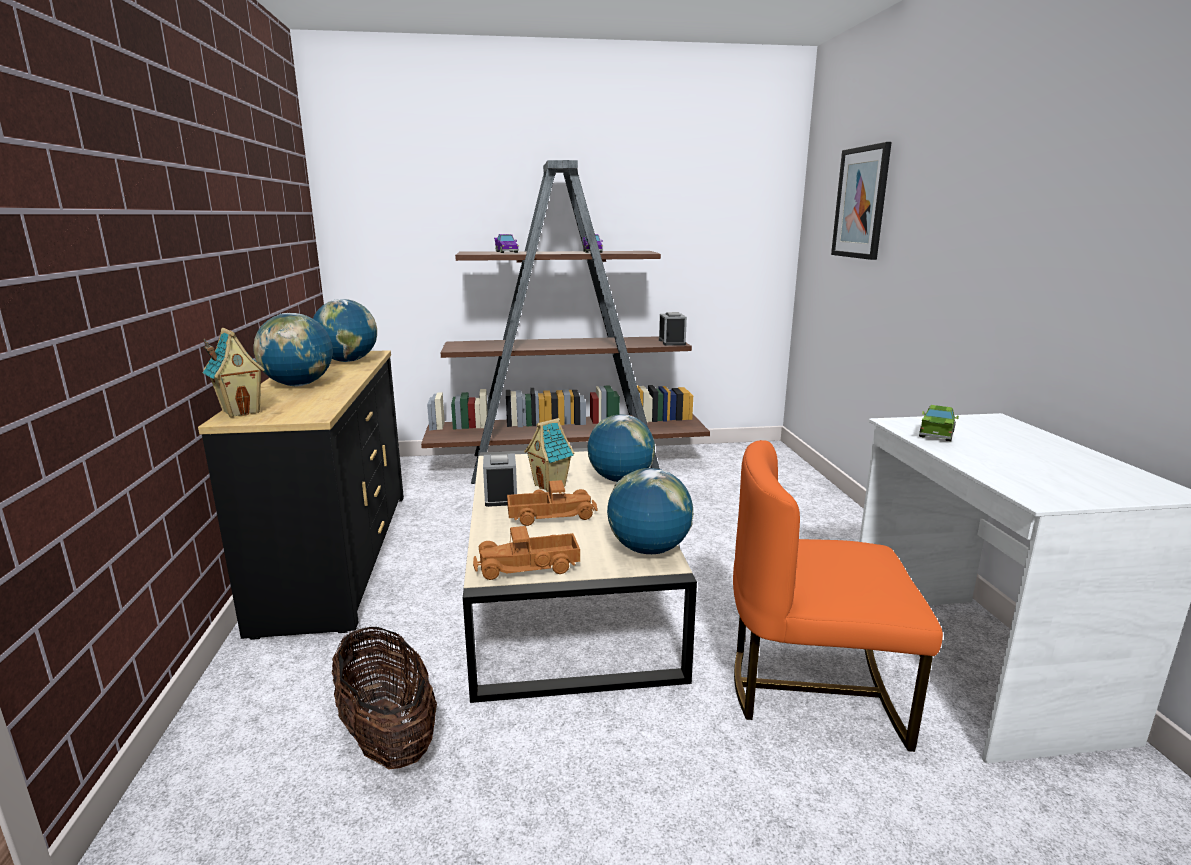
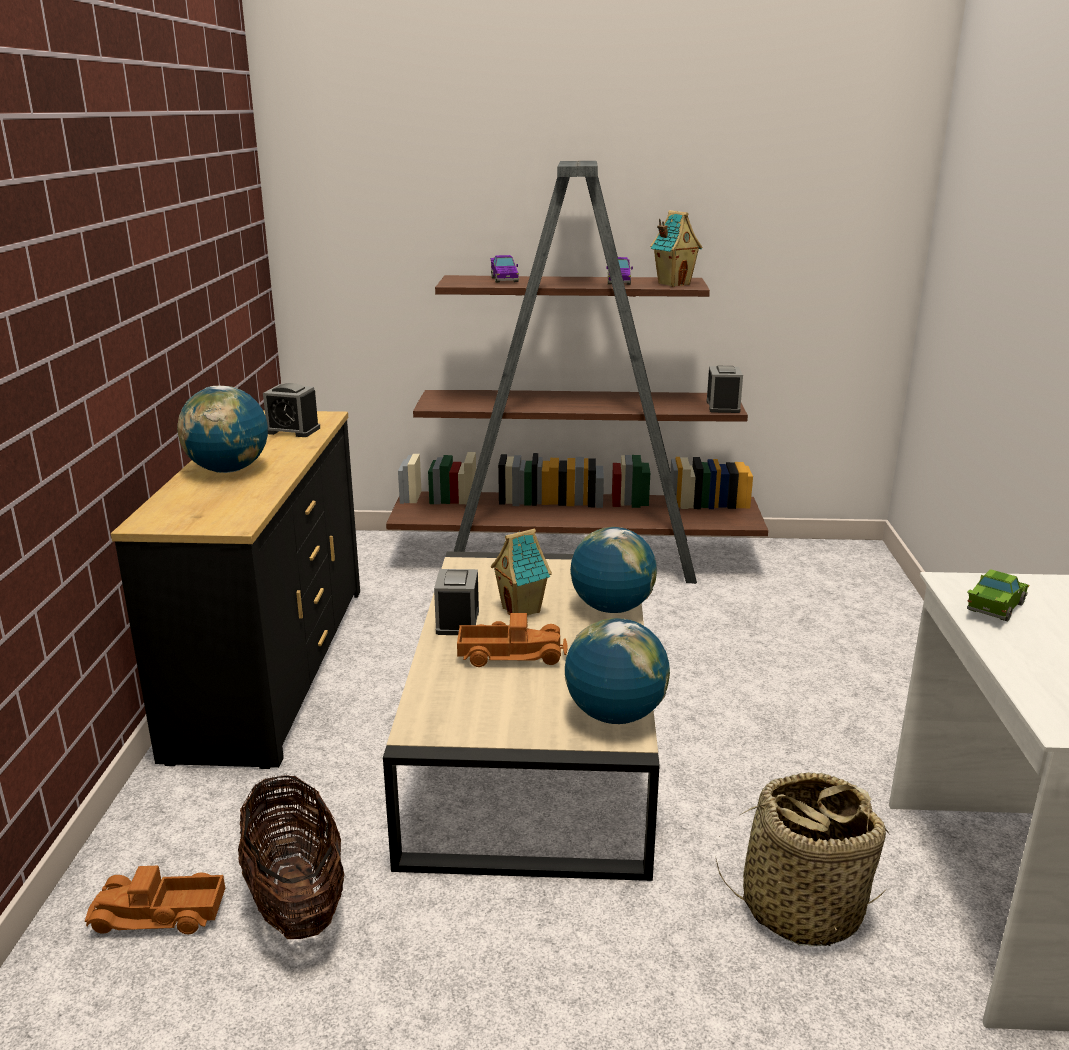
camera: 10 degrees right, 5 degrees up
(241, 411) = (159, 512): toy house -> toy house (673, 284)
(348, 361) = (292, 430): globe -> alarm clock
(528, 567) = (465, 725): toy truck -> toy truck (158, 916)
(813, 689) = (801, 907): orange chair -> basket
(861, 203) = (996, 233): picture -> none

